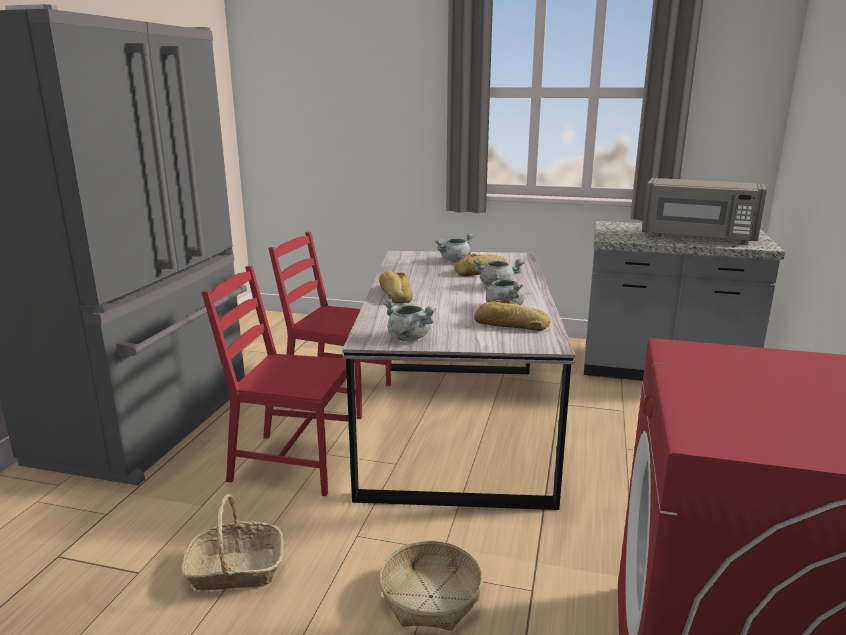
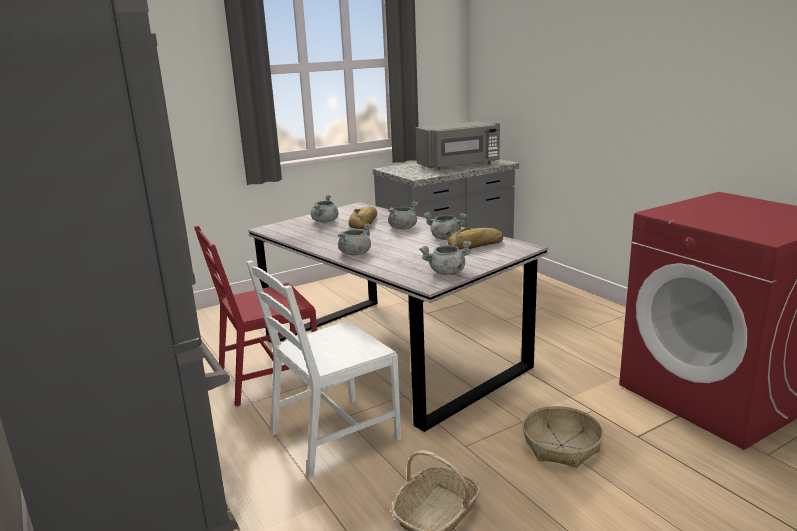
camera: 45 degrees left, 0 degrees up
(292, 463) = (333, 436): red chair -> white chair
(395, 294) = (355, 253): bread -> grey cooking pot

